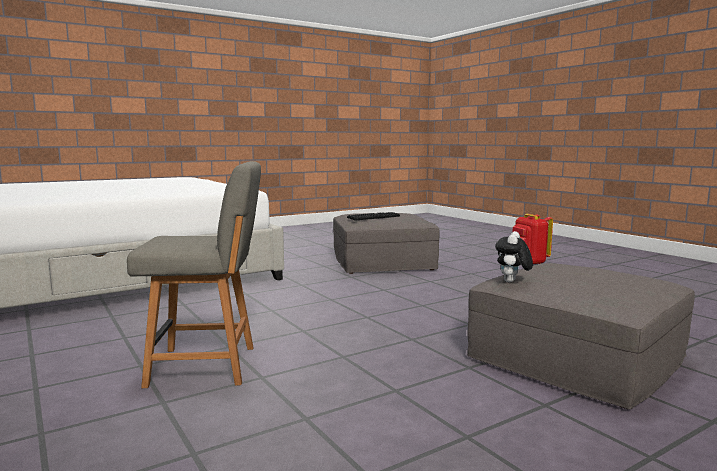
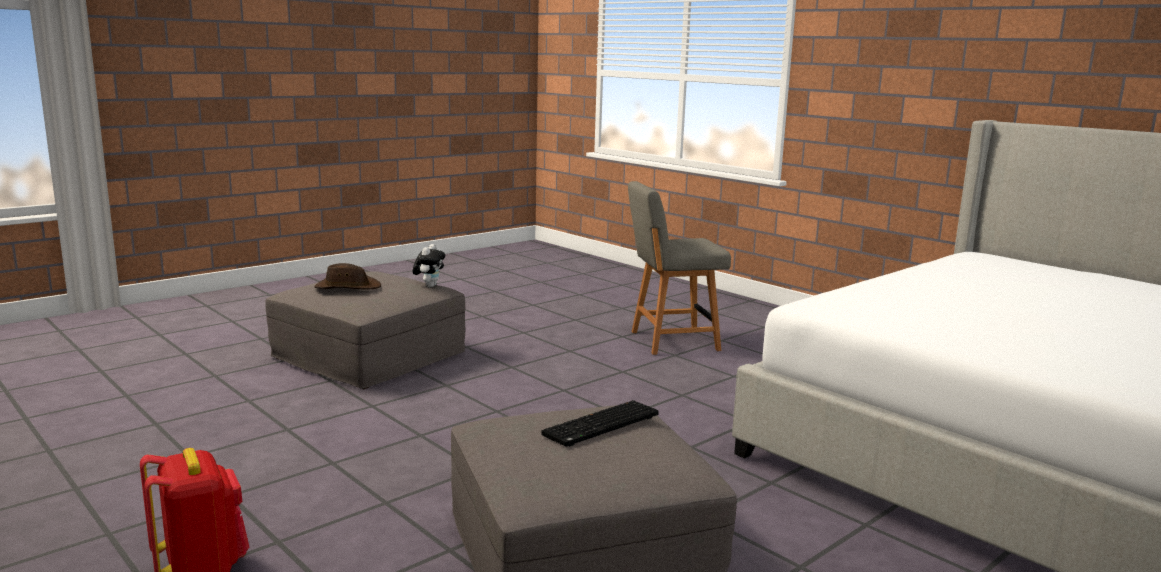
camera: 170 degrees right, 5 degrees up
(599, 274) = (347, 287): none -> brown hat

